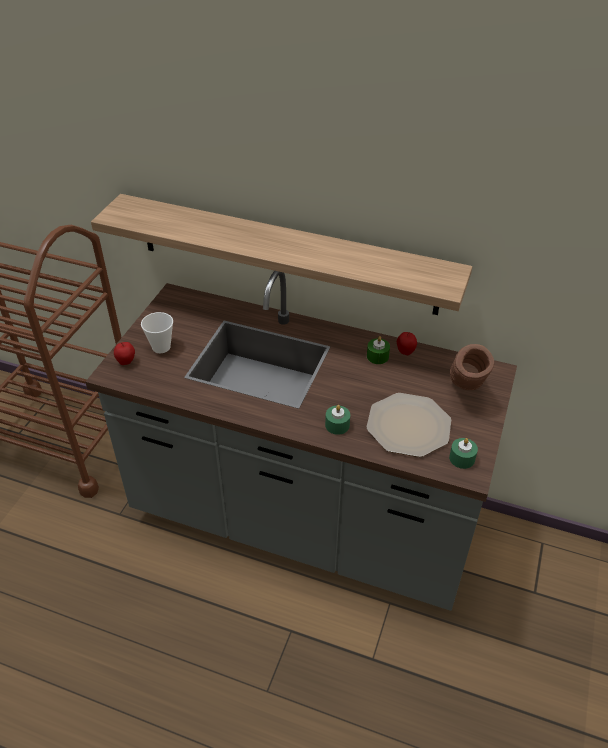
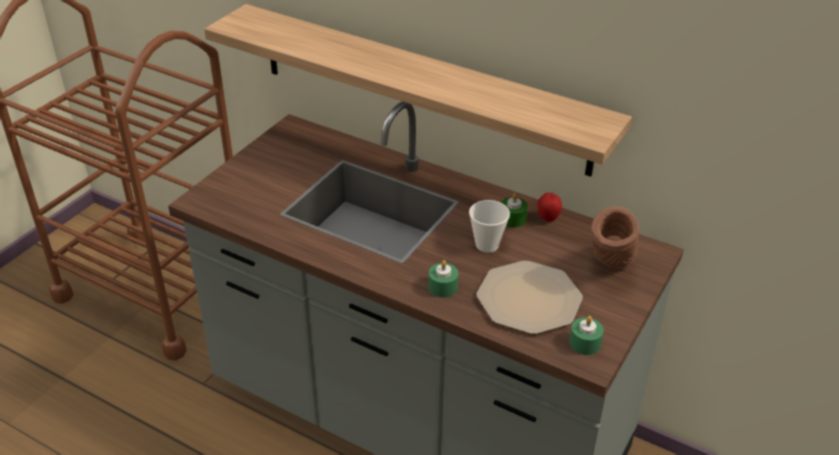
camera: 10 degrees right, 5 degrees down
(126, 362) = (219, 191): apple -> none
(161, 347) = (263, 180): cup -> cup (487, 245)

